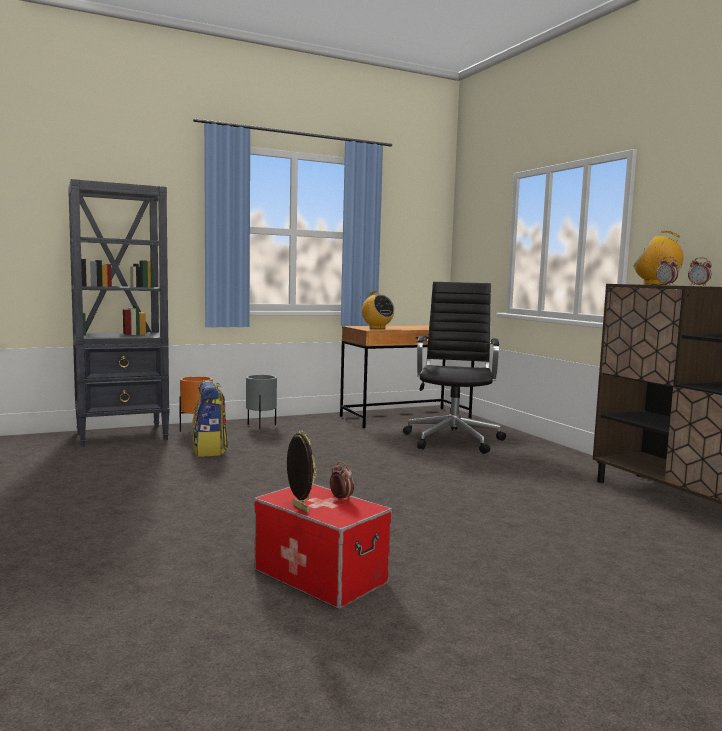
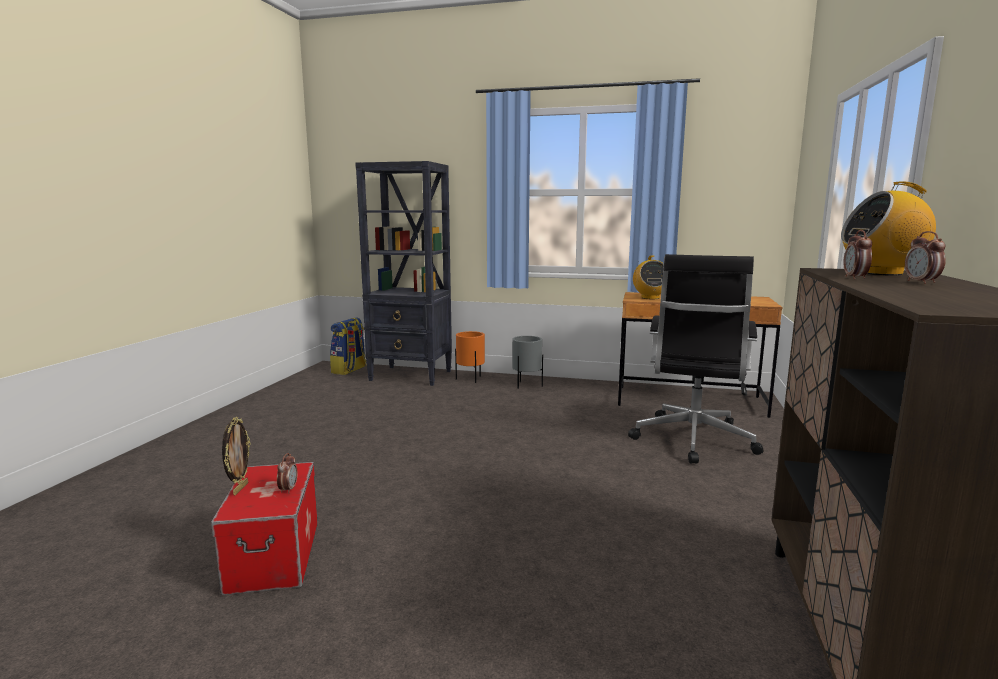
camera: 40 degrees right, 5 degrees up
(209, 450) = (441, 402): backpack -> backpack (349, 370)
(453, 439) = (692, 440): black office chair -> black office chair turned 150 degrees clockwise
(656, 284) = (881, 273): radio -> radio turned 60 degrees counterclockwise

